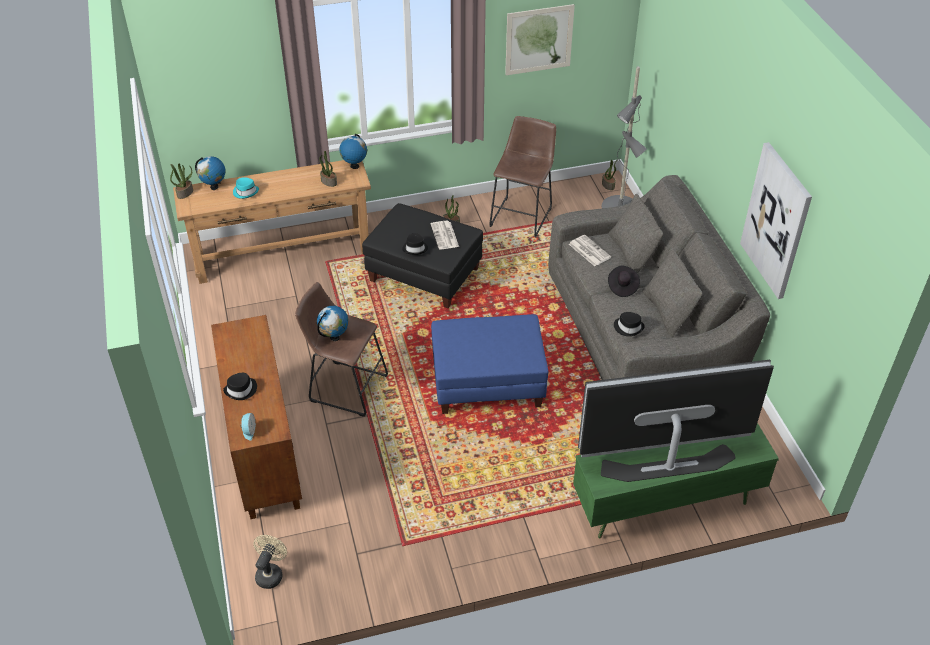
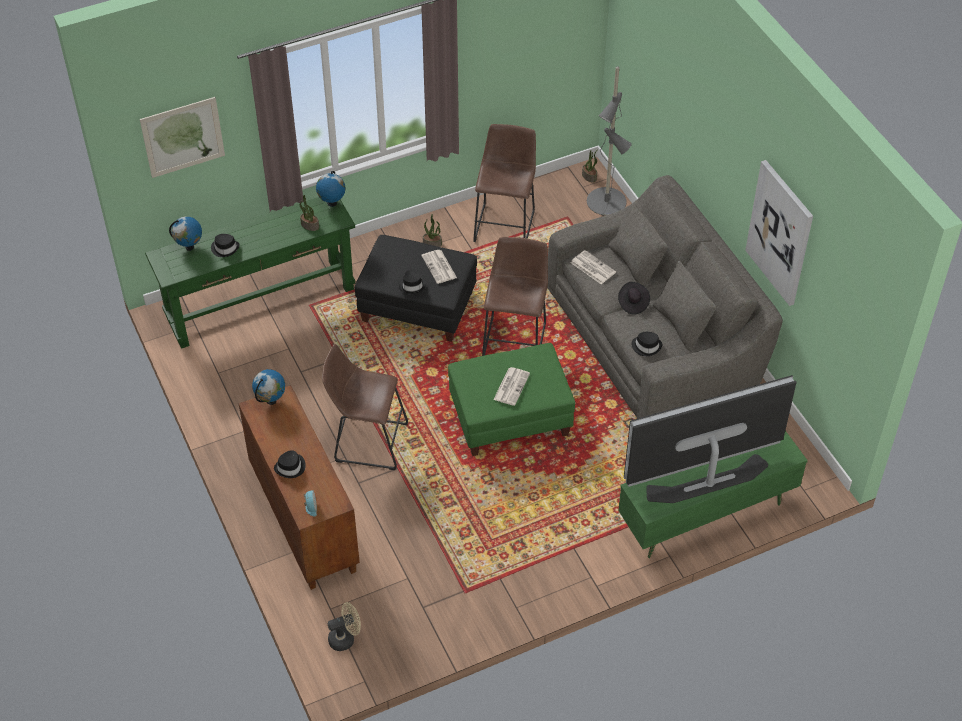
camera: 10 degrees left, 5 degrees up
(185, 193) = (160, 258): potted plant -> none
(246, 192) = (225, 248): turquoise hat -> black hat
(271, 573) = (345, 638): beige fan -> beige fan turned 60 degrees clockwise
(282, 254) = (260, 303): brown console table -> green console table
(334, 337) = (358, 397): globe -> globe (271, 401)
(487, 348) = (511, 386): none -> newspaper
(487, 383) = (510, 418): blue ottoman -> green ottoman
(509, 313) = (515, 338): none -> brown stool
(539, 40) = (509, 46): picture -> picture (183, 137)

